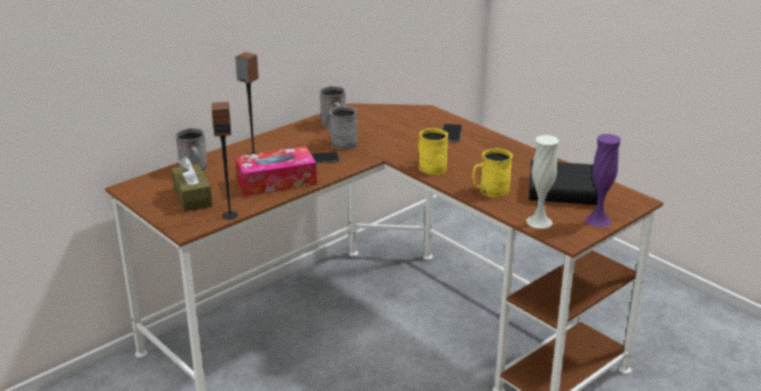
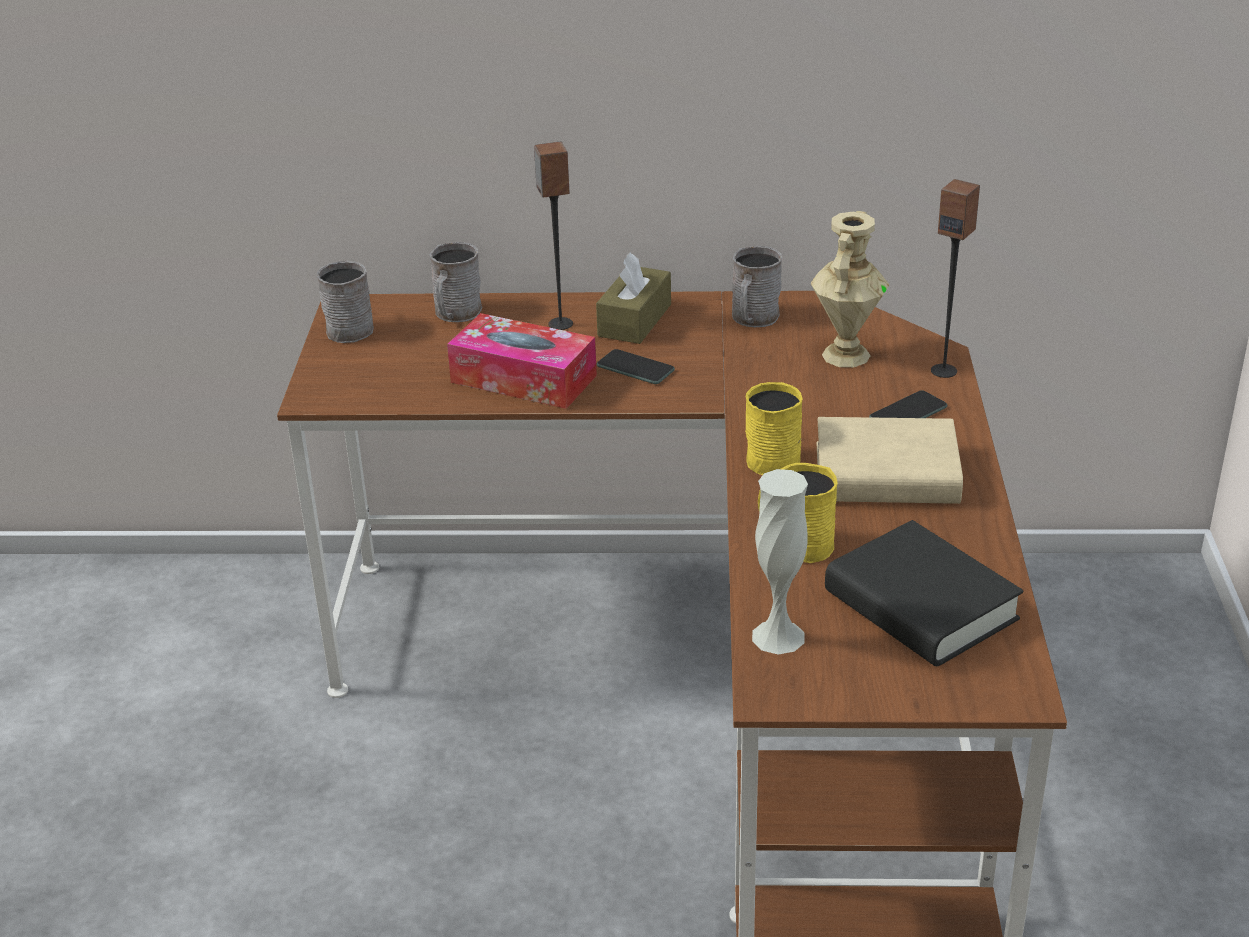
camera: 45 degrees right, 5 degrees up
(192, 197) = (390, 354): brown tissue box -> brown tissue box (634, 320)
(230, 215) = (389, 403): speaker -> speaker (944, 371)
(341, 143) = (710, 355): grey mug -> grey mug (349, 327)
(393, 123) = (845, 354): none -> beige vase
(480, 156) = (886, 474): none -> beige book
(598, 220) = (880, 688): purple vase -> none

